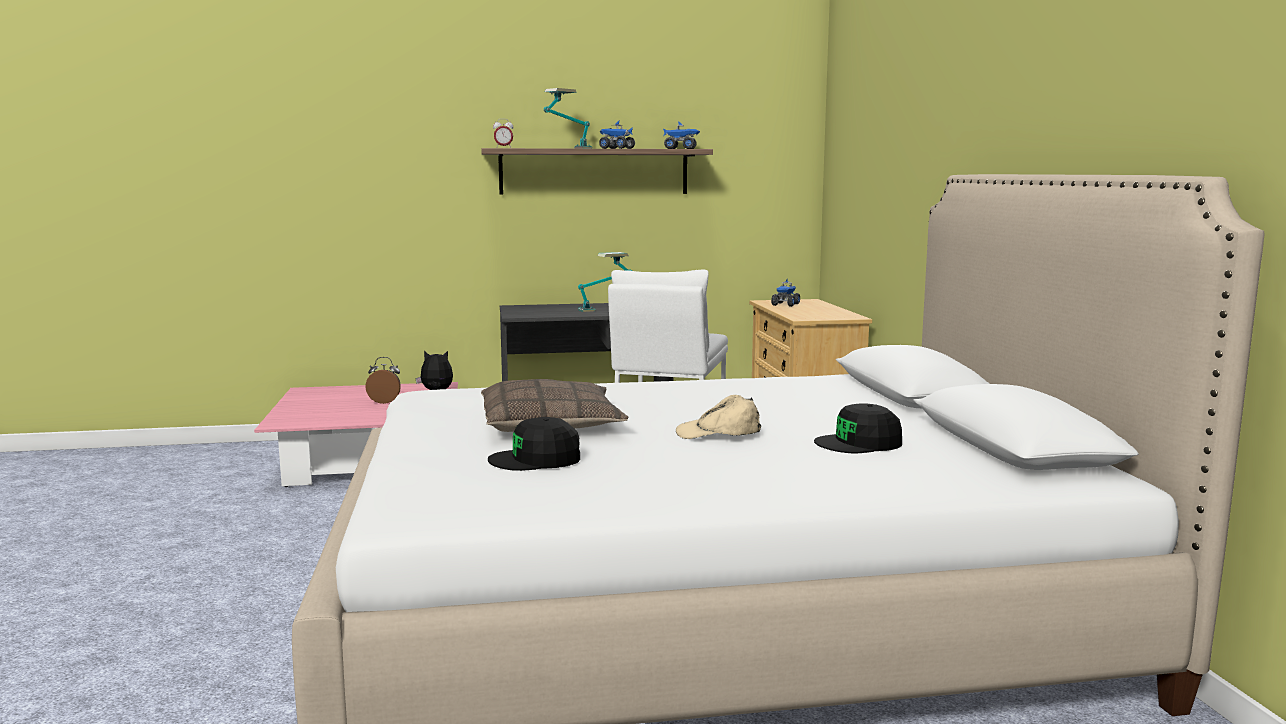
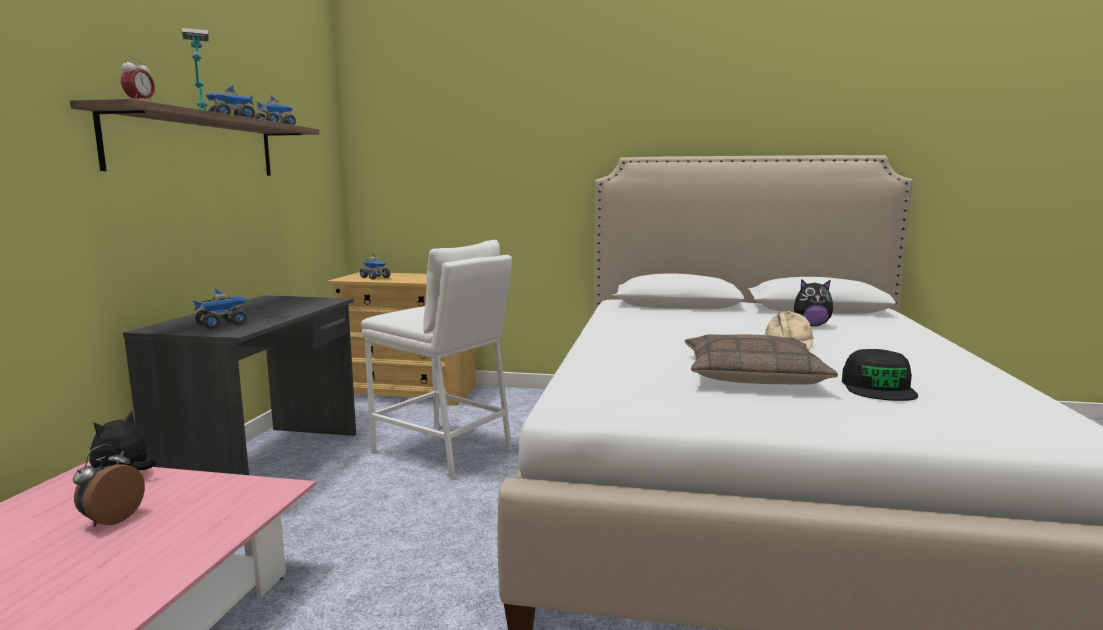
camera: 70 degrees left, 0 degrees up
(535, 311) = (222, 325): none -> toy truck
(605, 309) = (273, 308): table lamp -> none
(859, 443) = (811, 325): black cap -> plush toy

